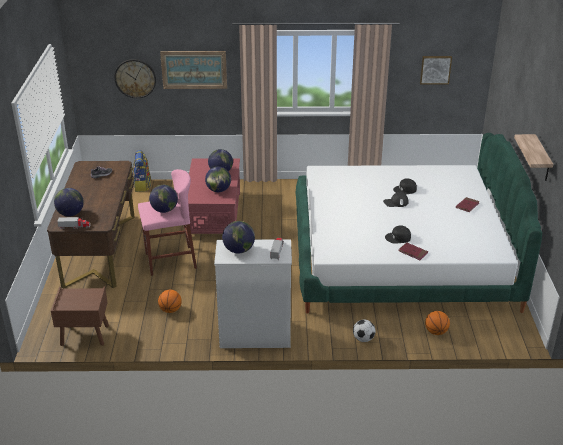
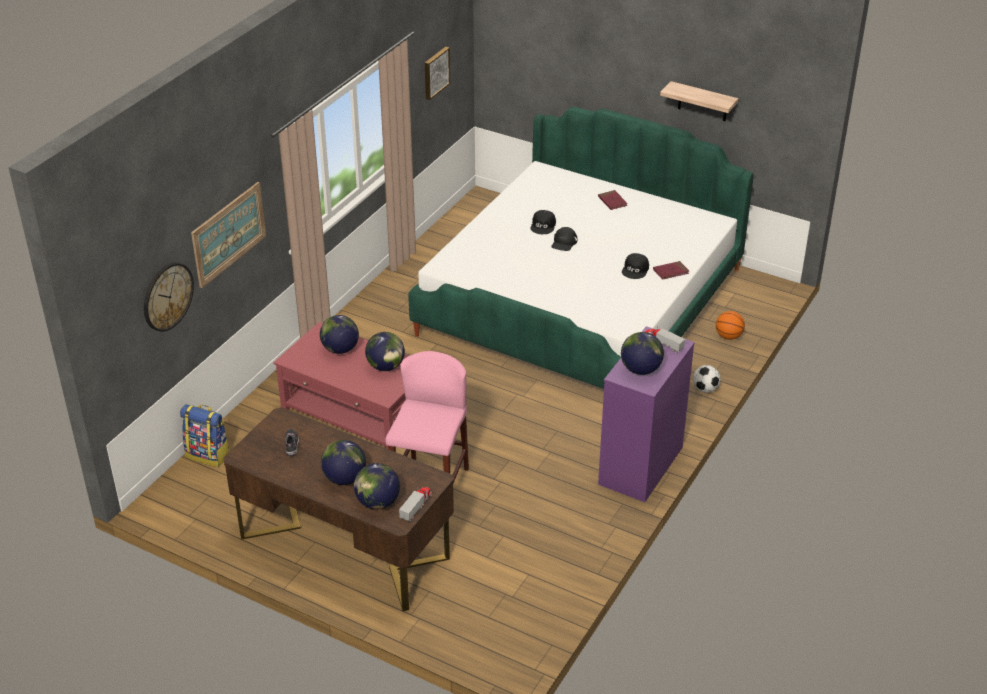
camera: 60 degrees left, 5 degrees up
(84, 335) = (534, 615): brown nightstand -> none
(164, 210) = (433, 418): globe -> globe (344, 479)
(170, 310) = (540, 520): basketball -> none
(254, 335) = (640, 466): white dresser -> purple dresser

